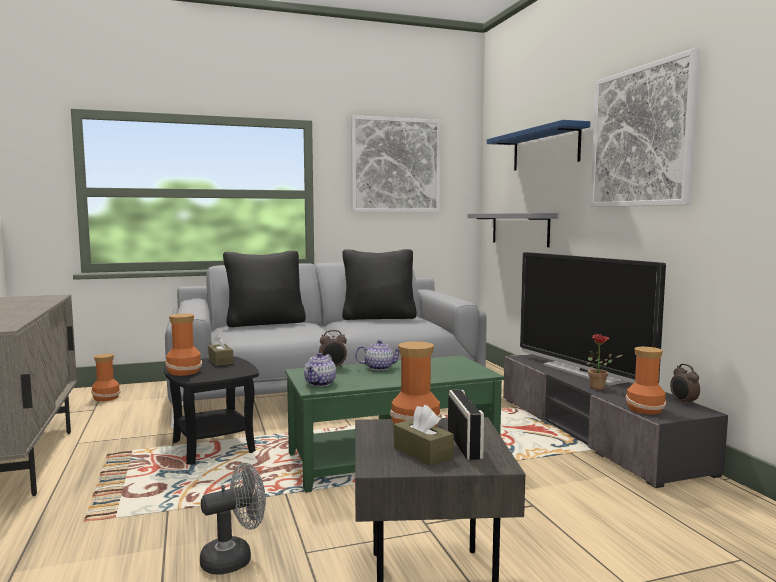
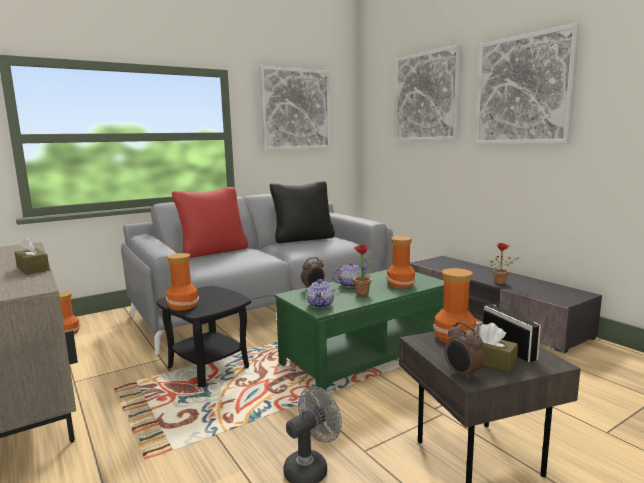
camera: 15 degrees left, 5 degrees up
(220, 361) = (205, 292): brown tissue box -> brown tissue box (33, 269)
(265, 323) = (213, 251): black pillow -> red pillow
(377, 377) = (359, 293): none -> potted plant
(519, 229) = (401, 160): grey shelf -> none
(545, 149) = (426, 97): blue shelf -> picture
(584, 373) = (478, 271): television -> none
(644, 409) = (547, 296): vase -> vase (400, 284)
(683, 403) = (566, 289): alarm clock -> alarm clock (462, 374)

